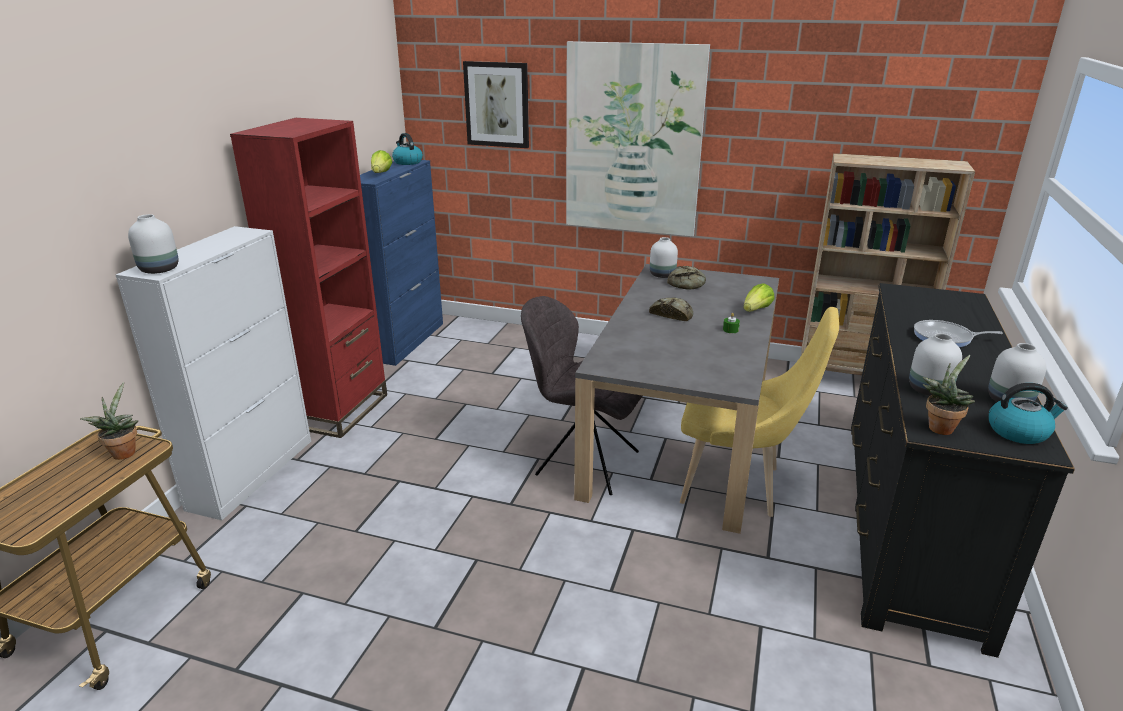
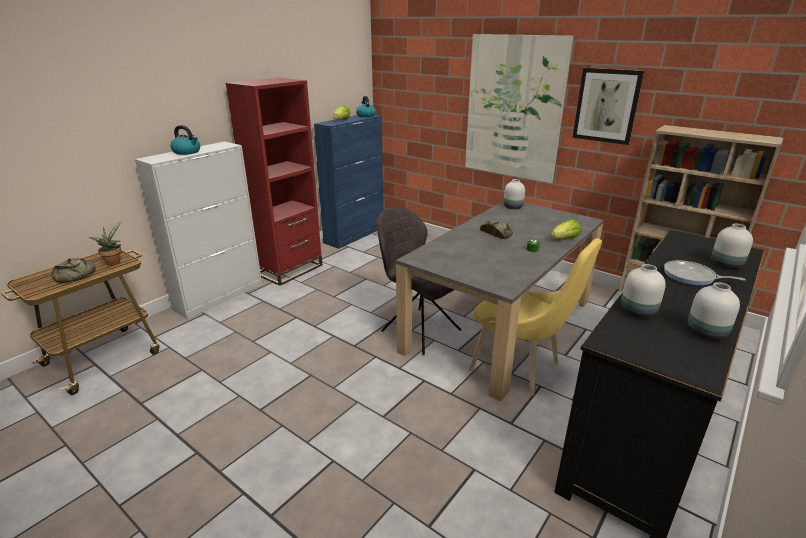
camera: 20 degrees right, 0 degrees up
(159, 269) = (158, 158): white vase -> white vase (725, 264)
(497, 104) = (427, 79): picture -> picture (606, 106)
(688, 283) = (527, 215): bread -> bread (74, 275)
(939, 427) = (620, 340): potted plant -> none
(1018, 431) = (692, 357): kettle -> kettle (187, 152)

